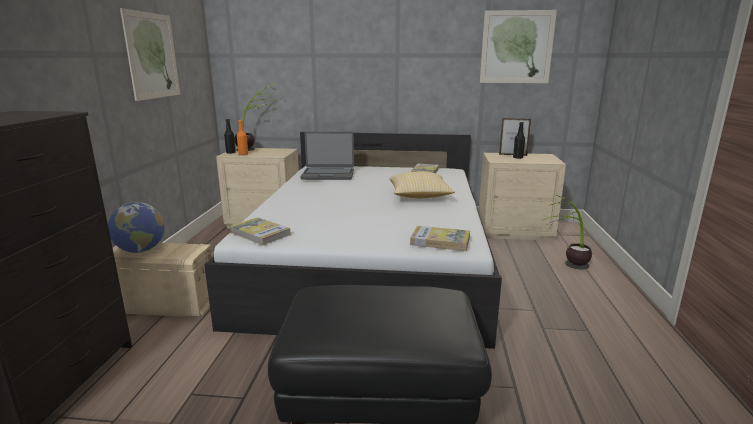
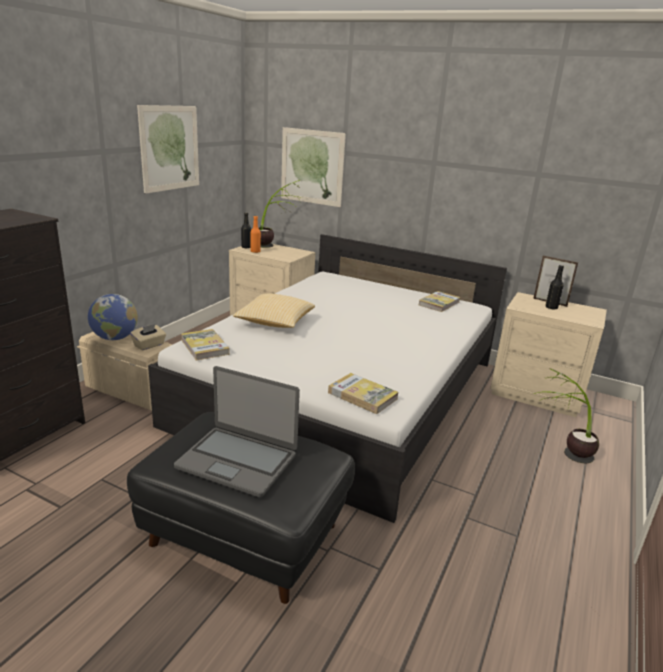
camera: 20 degrees right, 5 degrees up
(185, 249) = (149, 345): none -> beige tissue box
(328, 175) = (329, 288): laptop -> laptop (237, 461)
(419, 196) = (399, 335): pillow -> pillow (275, 322)
(516, 47) = (580, 169): picture -> picture (312, 167)

